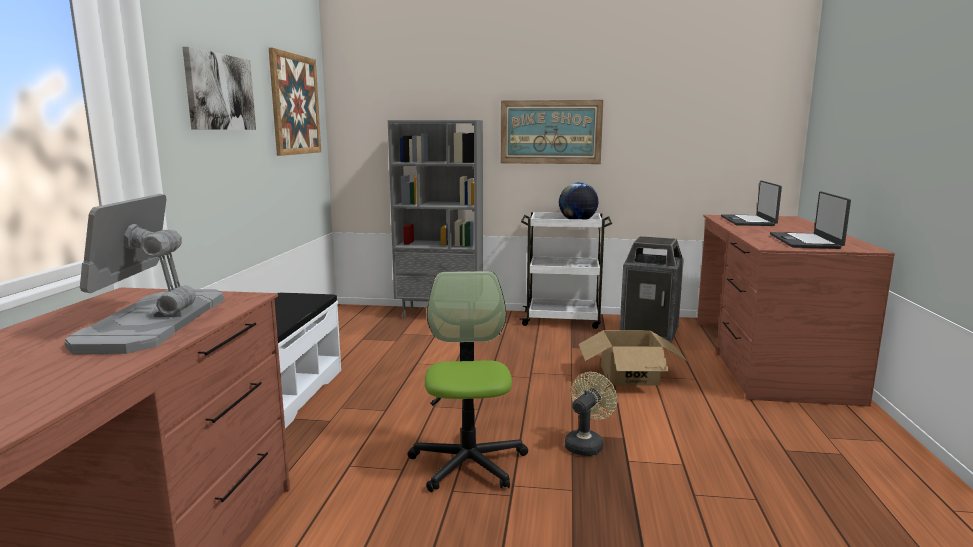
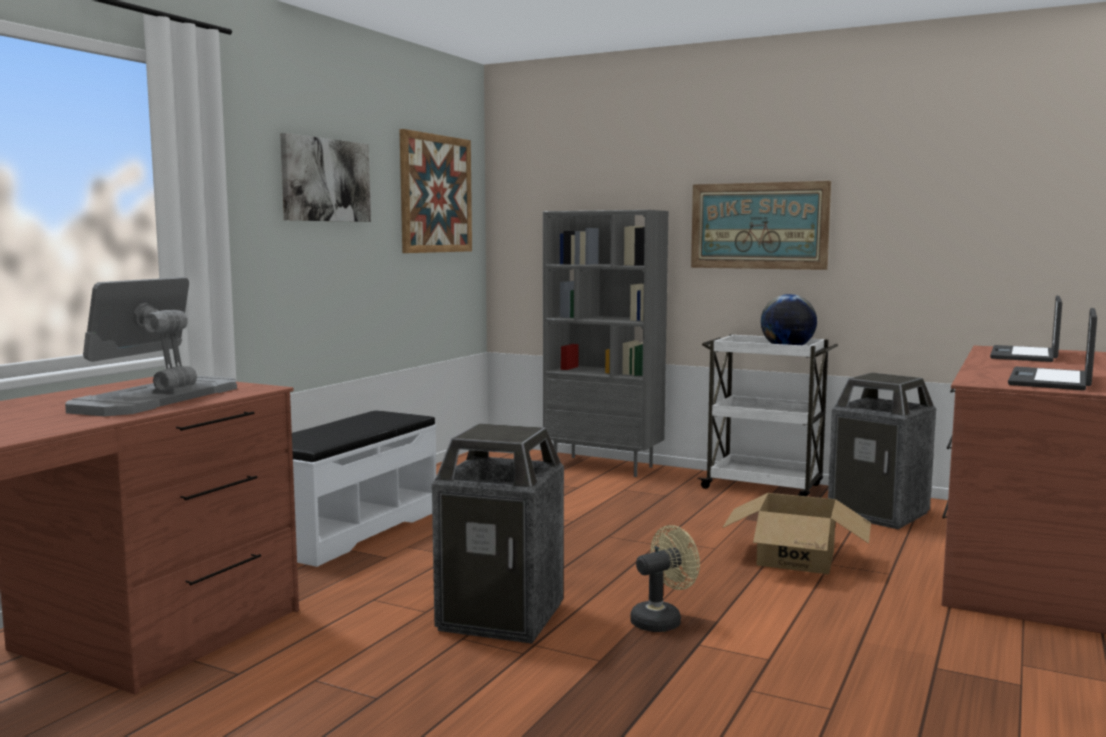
camera: 20 degrees right, 5 degrees down
(468, 463) = (502, 617): office chair -> trash can

